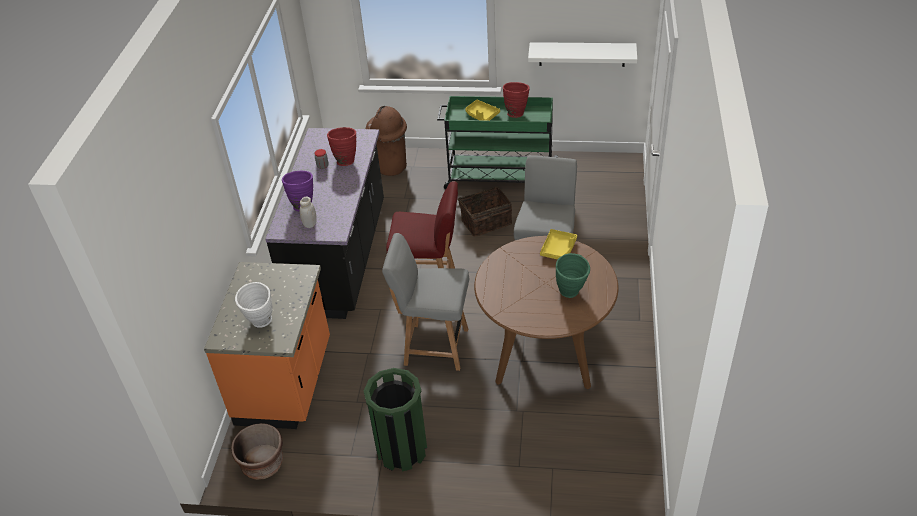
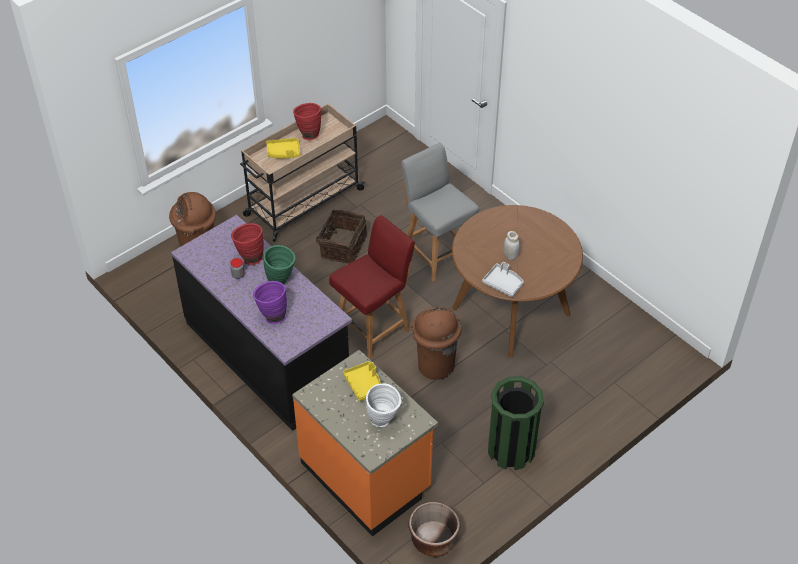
camera: 50 degrees left, 5 degrees up
(310, 224) = (302, 326): white jar -> white jar (510, 256)
(434, 346) = (435, 365): grey chair -> brown trash can
(498, 299) = (503, 283): none -> grey tray
(499, 177) = (303, 203): green cart -> beige cart
(558, 249) = (493, 220): yellow tray -> yellow tray (364, 384)
(571, 294) = (543, 246): green vase -> green vase (282, 281)
(582, 54) = (331, 51): white shelf -> none

